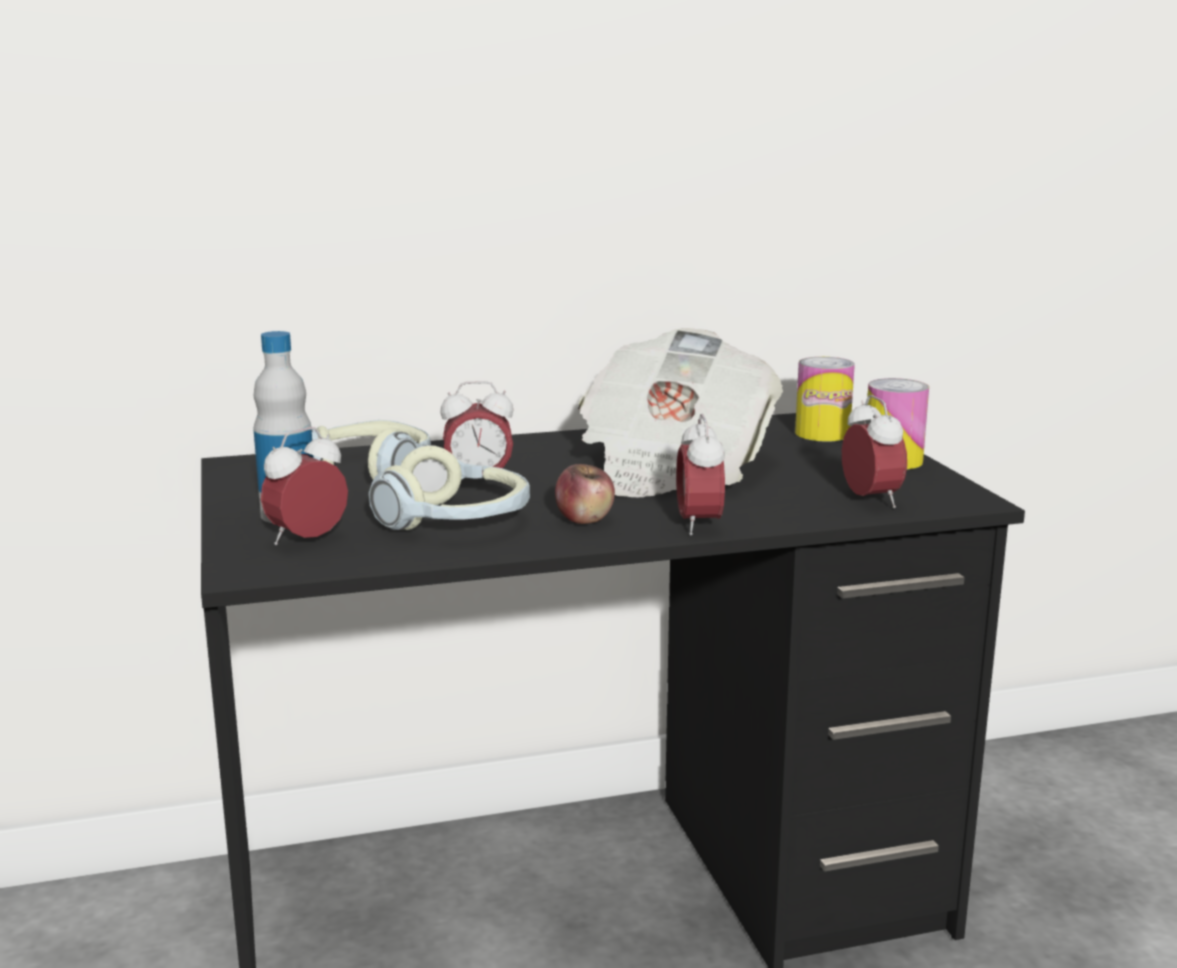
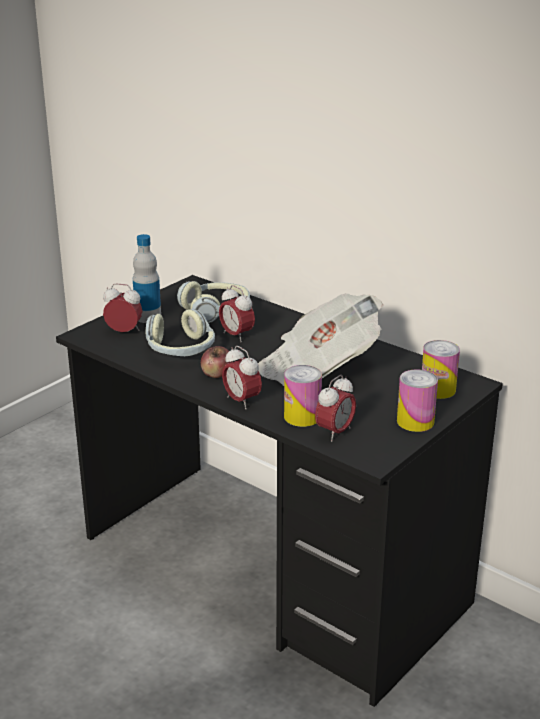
camera: 55 degrees right, 10 degrees up
(699, 525) = (241, 401): alarm clock -> alarm clock turned 90 degrees counterclockwise
(799, 505) = (302, 416): none -> can

